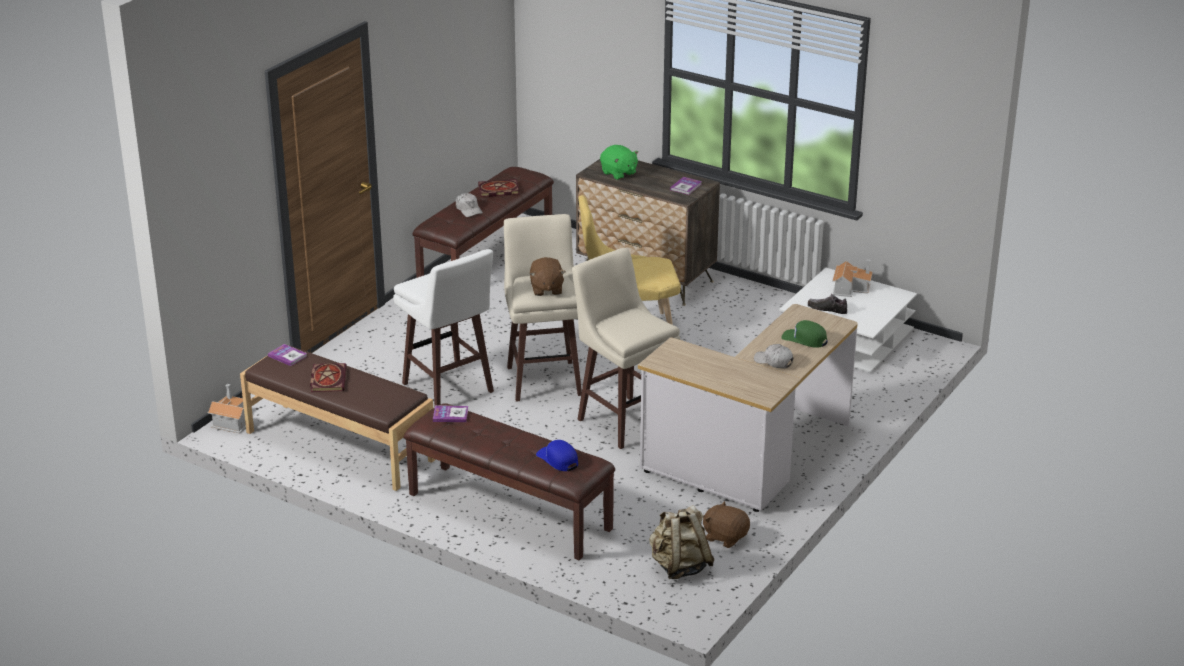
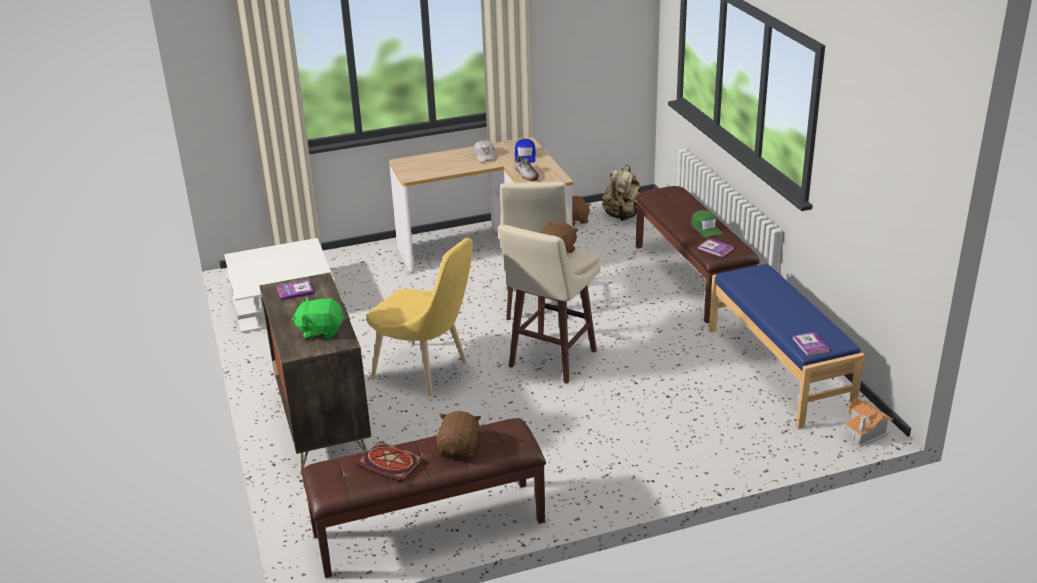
camera: 140 degrees left, 0 degrees up
(327, 379) = (789, 311): book -> none
(339, 446) = (779, 370): brown bench -> blue bench
(448, 389) = (639, 384): white stool -> none
(468, 210) = (459, 448): white cap -> brown plush toy
(558, 459) = (672, 200): blue cap -> blue cap (525, 156)
(618, 173) = (321, 331): green plush toy -> green plush toy turned 90 degrees counterclockwise
(804, 339) = (441, 161): green cap -> green cap (705, 228)
(827, 309) = (305, 266): shoe -> shoe (526, 174)
(850, 288) = (255, 275): toy house -> none

